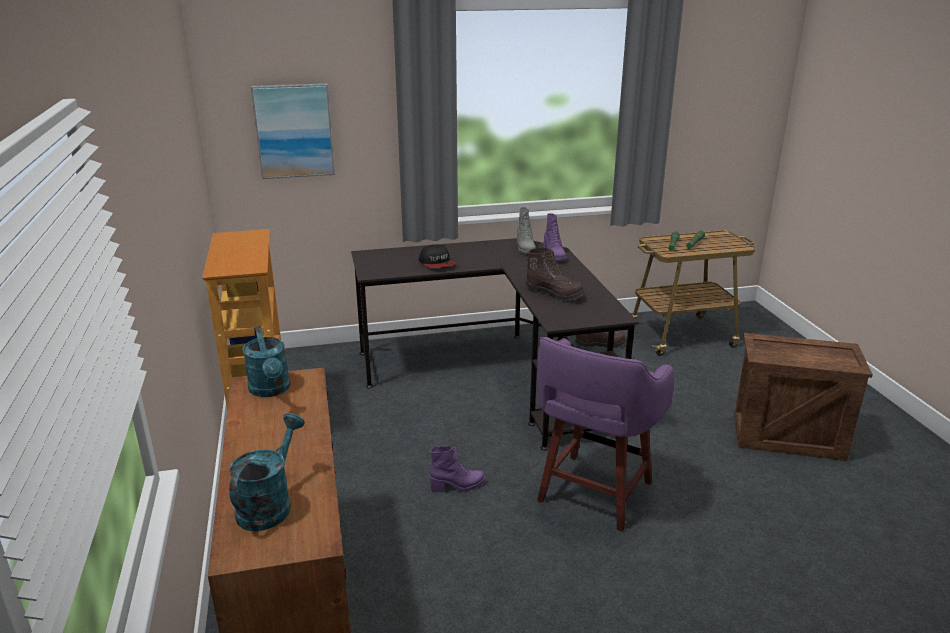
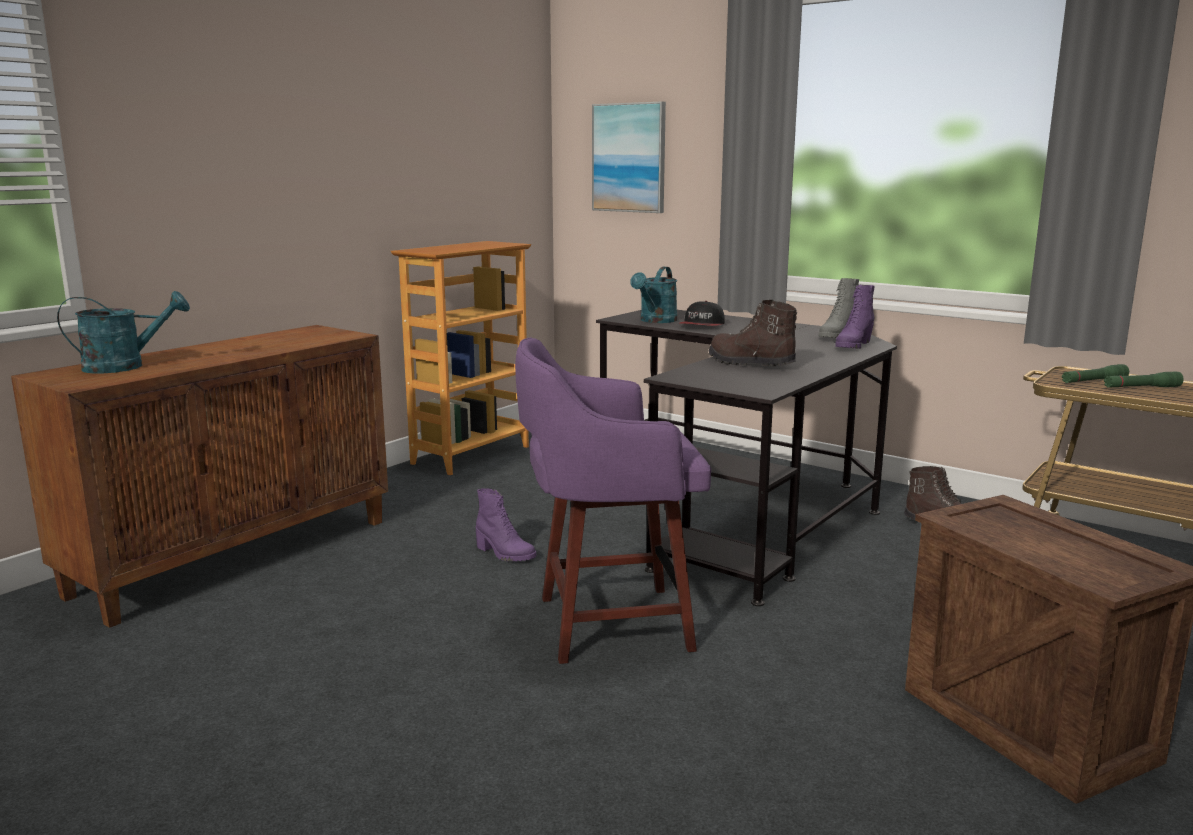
camera: 50 degrees right, 10 degrees down
(271, 390) = (310, 334): turquoise watering can -> turquoise watering can (655, 321)
(554, 293) = (750, 363): brown boot -> brown boot turned 135 degrees clockwise

